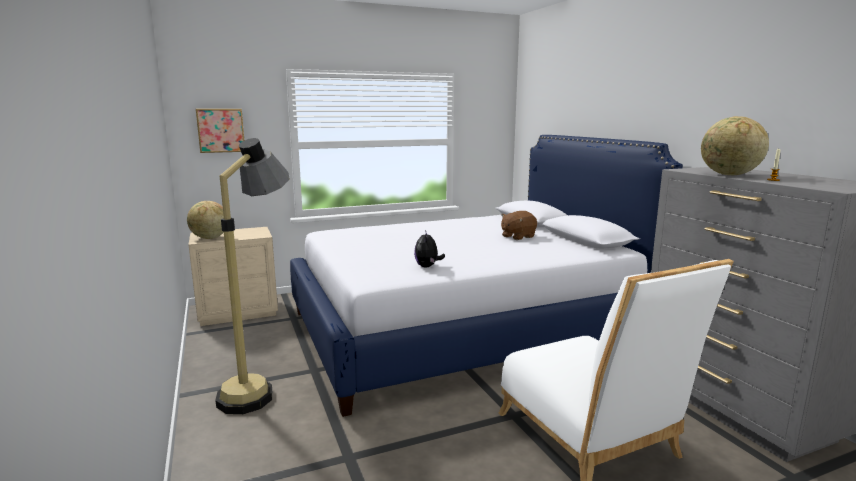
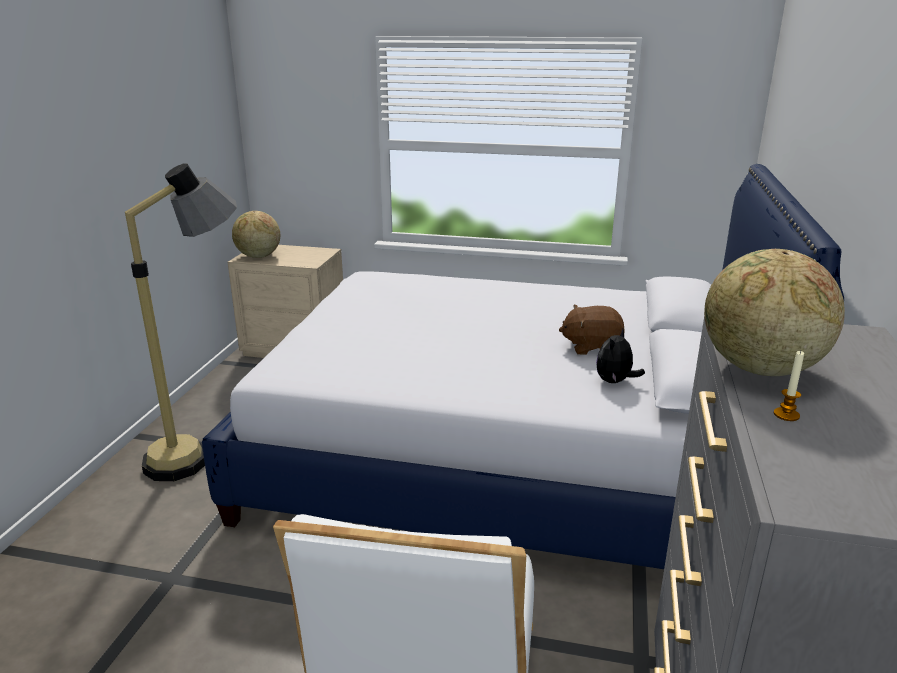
camera: 35 degrees right, 10 degrees up
(221, 130) = (296, 119): picture -> none
(427, 266) = (367, 371): plush toy -> plush toy (615, 382)

